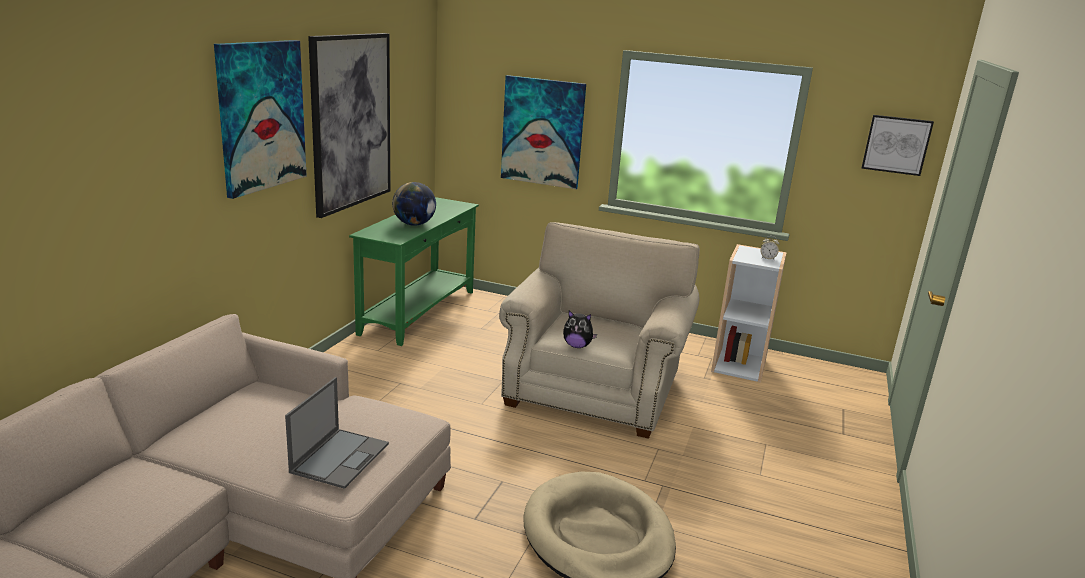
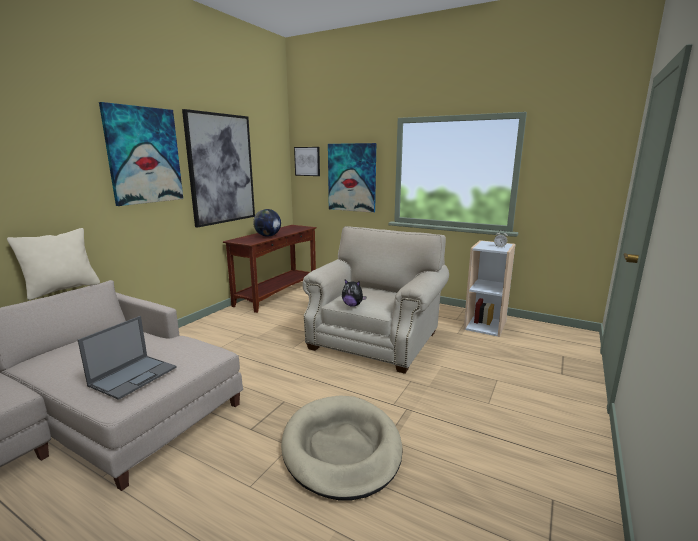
camera: 10 degrees right, 5 degrees down
(177, 332) = (63, 289): none -> beige pillow
(418, 312) = (277, 294): green console table -> brown console table
(896, 144) = (594, 160): picture -> picture (307, 161)

